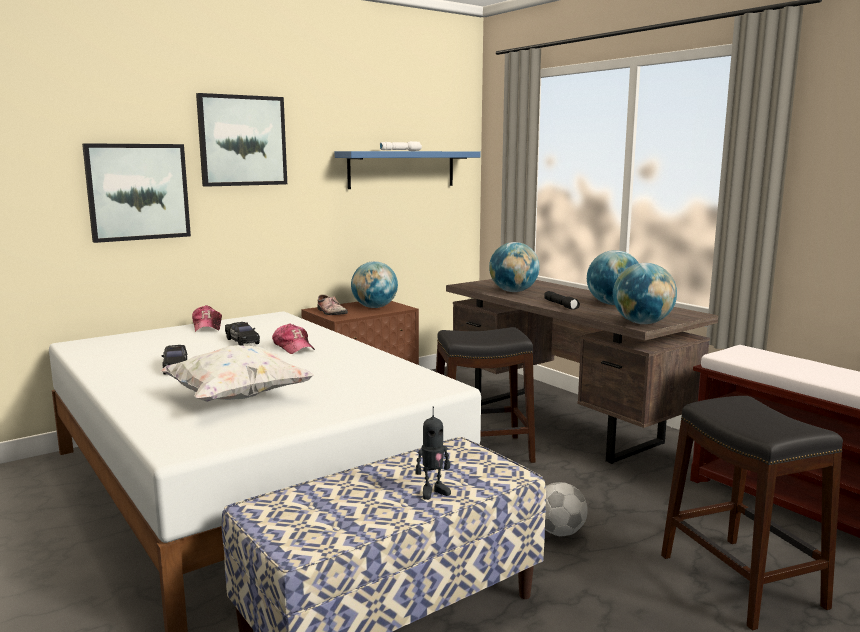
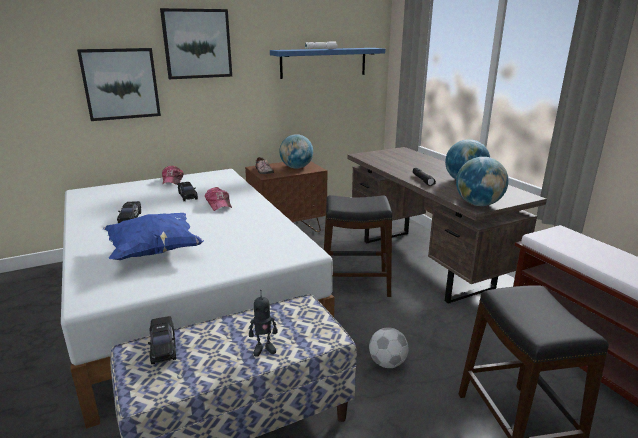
camera: 10 degrees right, 10 degrees up
(237, 398) = (154, 252): white pillow -> blue pillow
(297, 501) = (163, 347): none -> black toy car
(513, 291) = (394, 164): globe -> none

